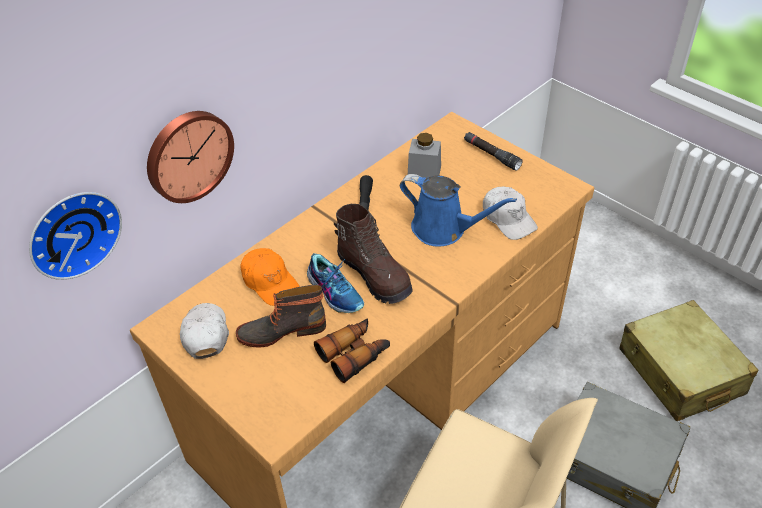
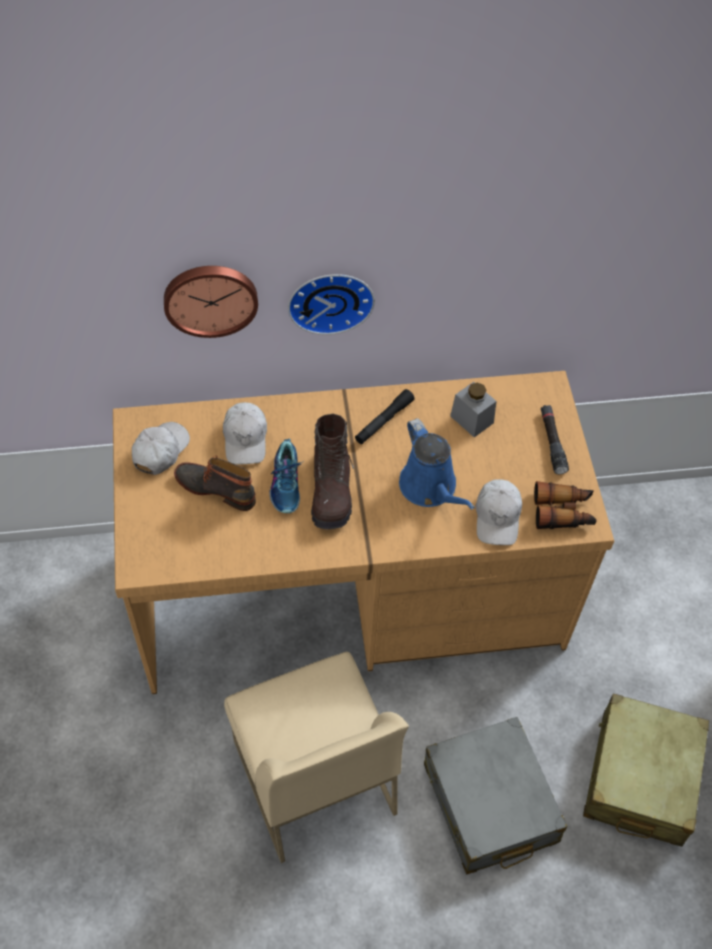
camera: 35 degrees right, 10 degrees up
(72, 232) = (80, 315): wall clock -> wall clock (330, 299)
(270, 282) = (245, 438): orange cap -> white cap
(354, 354) = (250, 547): binoculars -> binoculars (563, 512)

